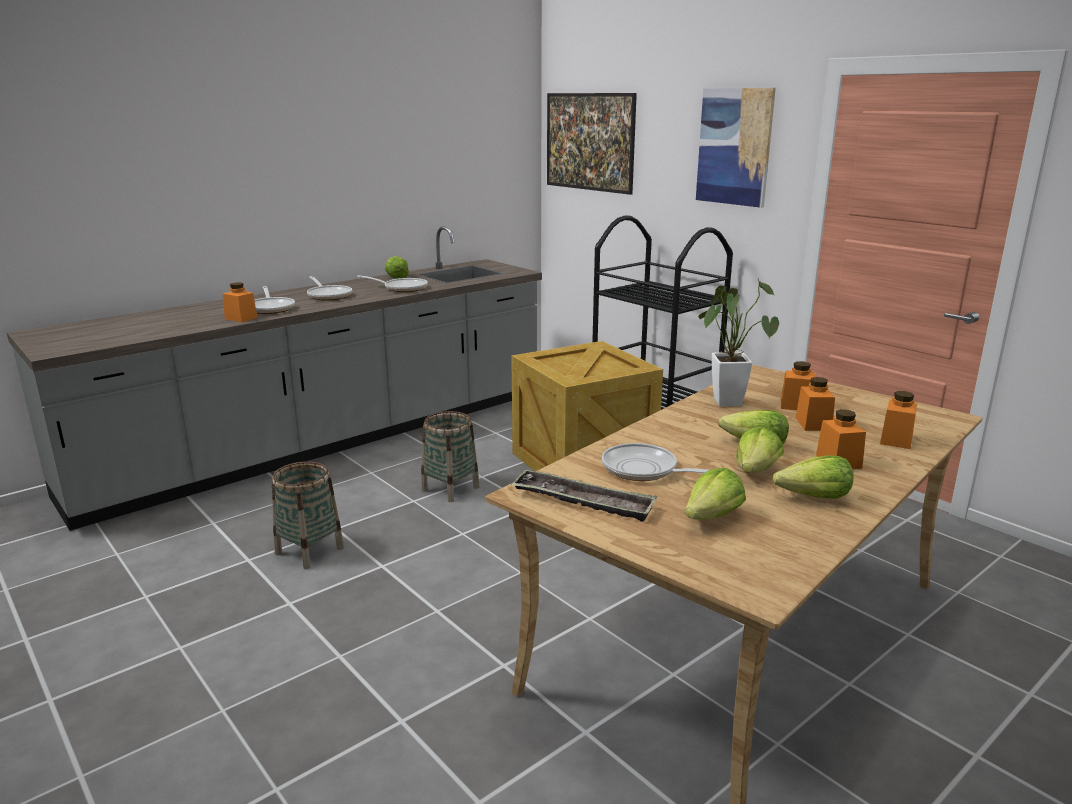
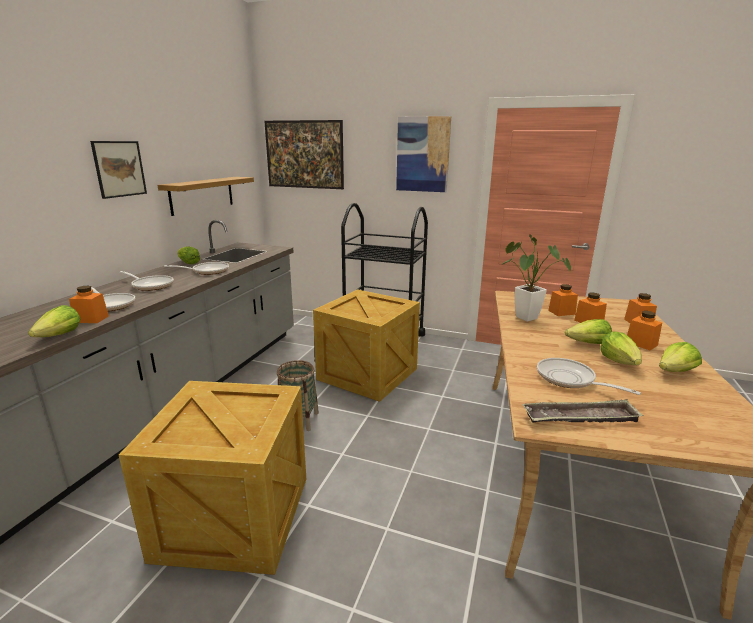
camera: 30 degrees left, 0 degrees up
(309, 550) = (233, 514): basket -> crate
(325, 159) = (119, 169): none -> picture
(436, 193) = (202, 195): none -> shelf
(645, 470) = (570, 379): frying pan -> frying pan turned 45 degrees clockwise
(712, 517) = (660, 404): lettuce -> lettuce (60, 335)

